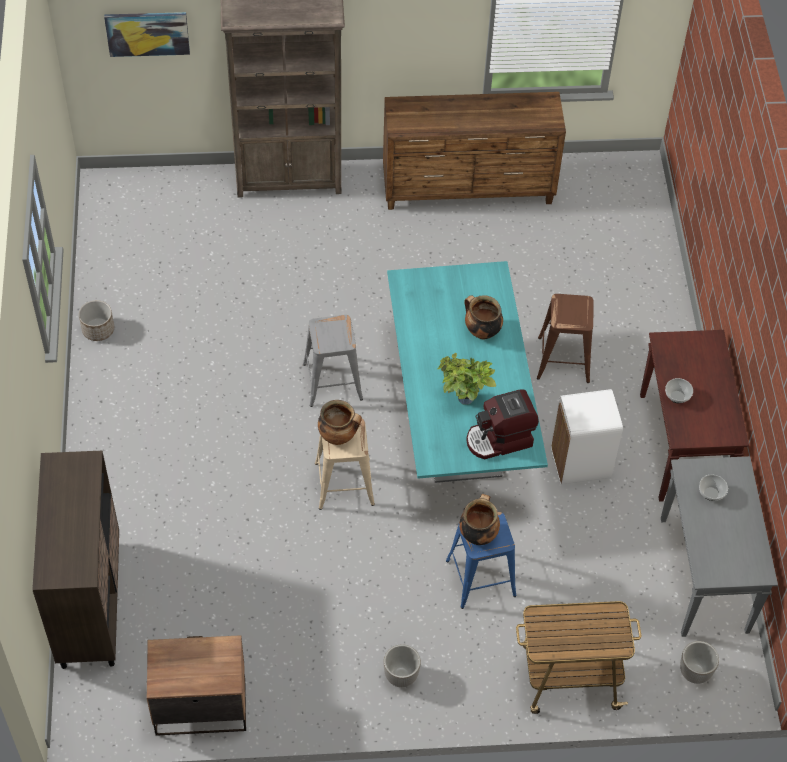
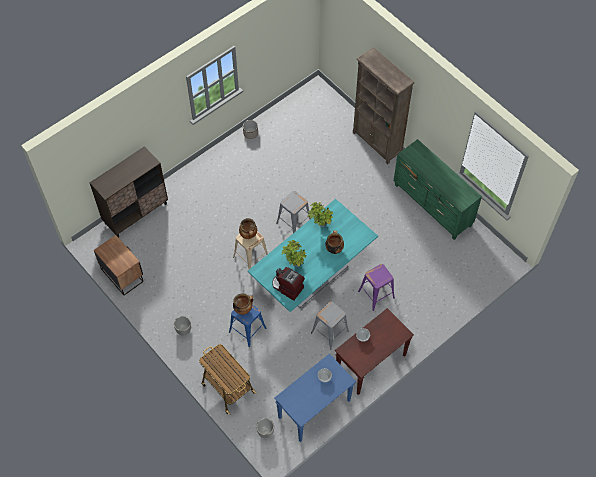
camera: 55 degrees right, 5 degrees up
(147, 33) = (348, 40): picture -> none
(418, 321) = (320, 224): none -> potted plant
(468, 190) = (432, 206): brown dresser -> green dresser
(564, 359) = (376, 294): brown stool -> purple stool
(581, 463) = (330, 332): white trash can -> grey stool
(704, 576) = (314, 410): grey console table -> blue console table

